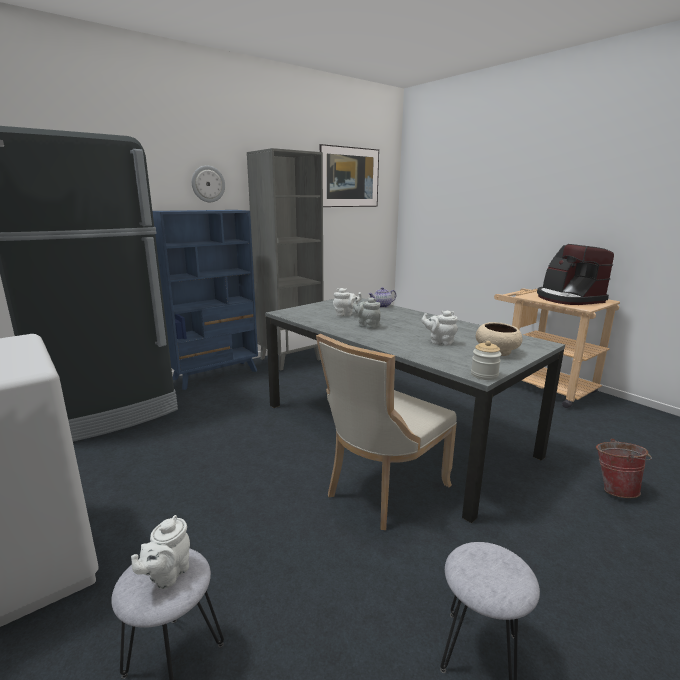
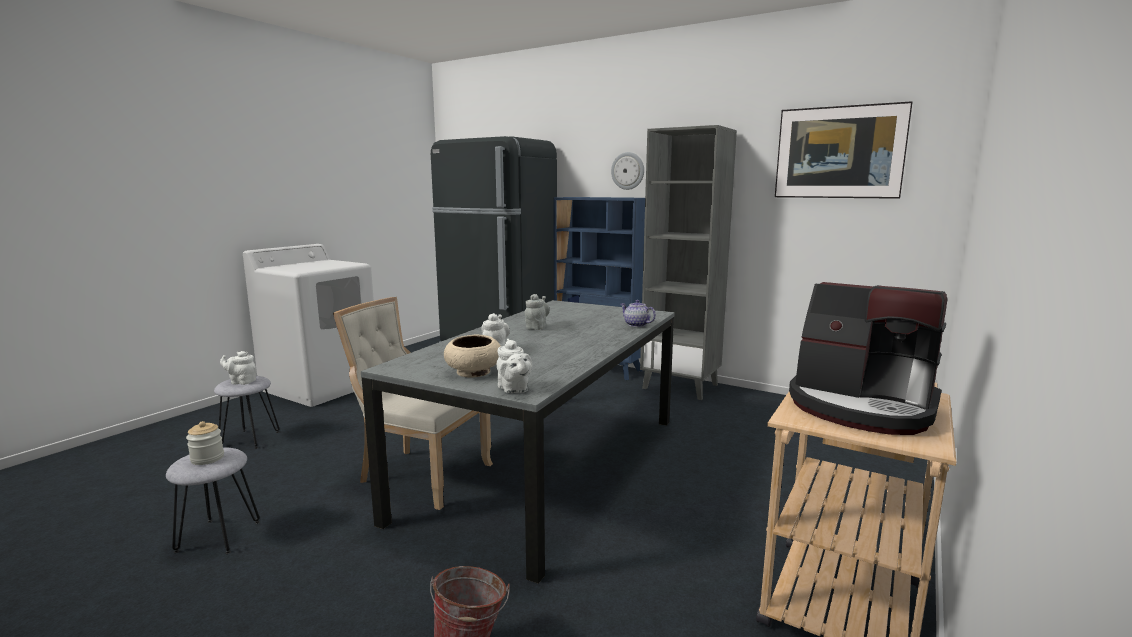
camera: 70 degrees right, 5 degrees down
(345, 314) = (574, 318): white teapot -> white teapot (514, 389)
(484, 375) = (390, 369): jar -> jar (207, 458)
(568, 299) = (861, 407): coffee machine -> coffee machine turned 105 degrees counterclockwise

